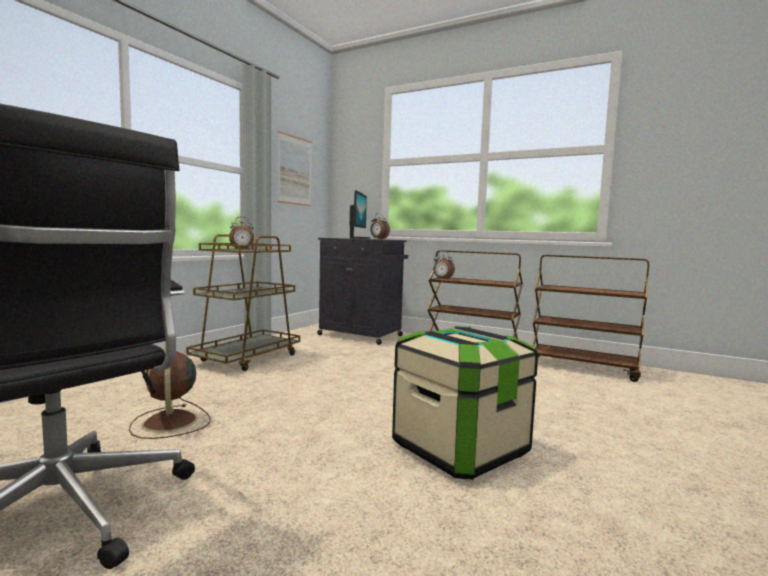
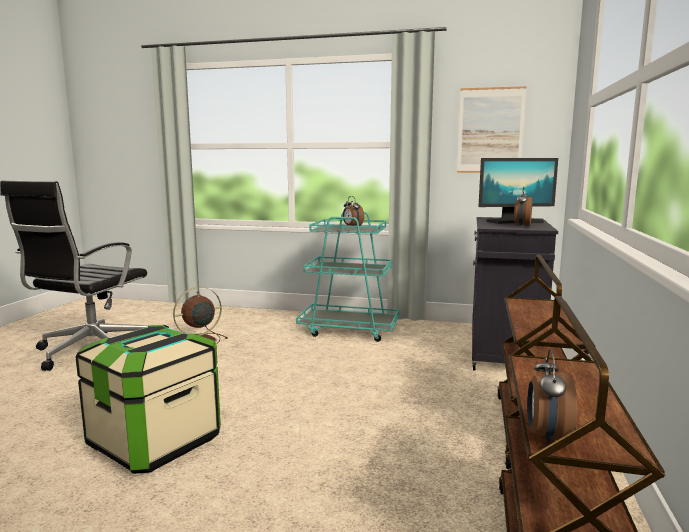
camera: 75 degrees right, 5 degrees up
(247, 358) = (349, 330): brown cart -> turquoise cart
(442, 279) = (519, 302): alarm clock -> alarm clock (547, 437)

